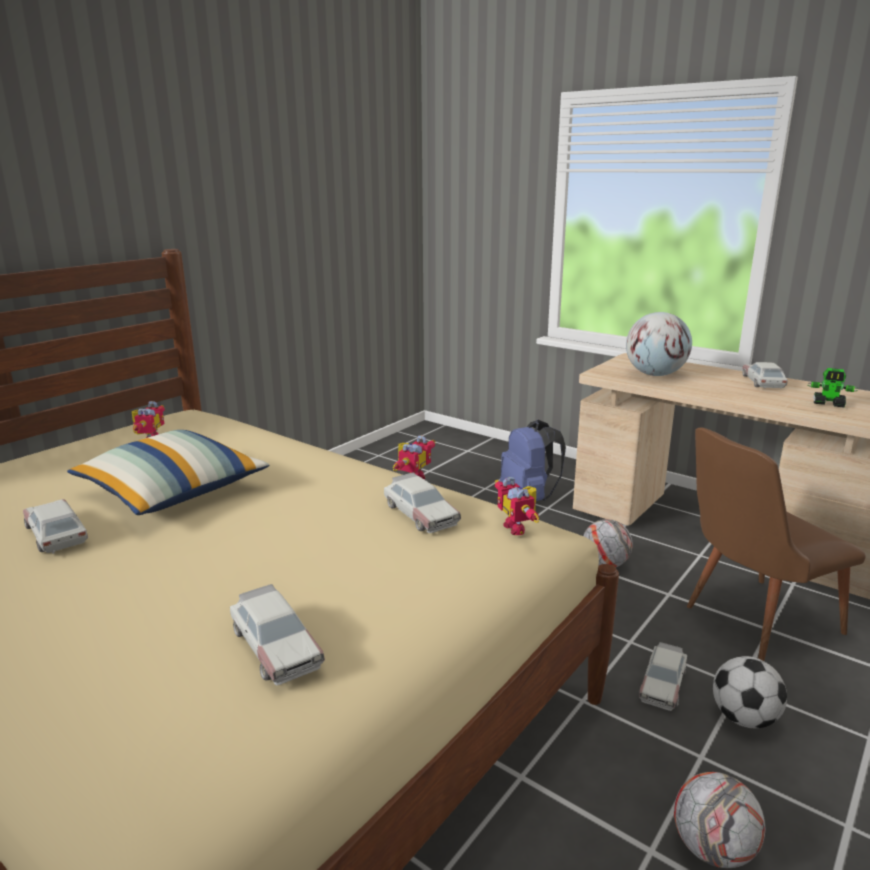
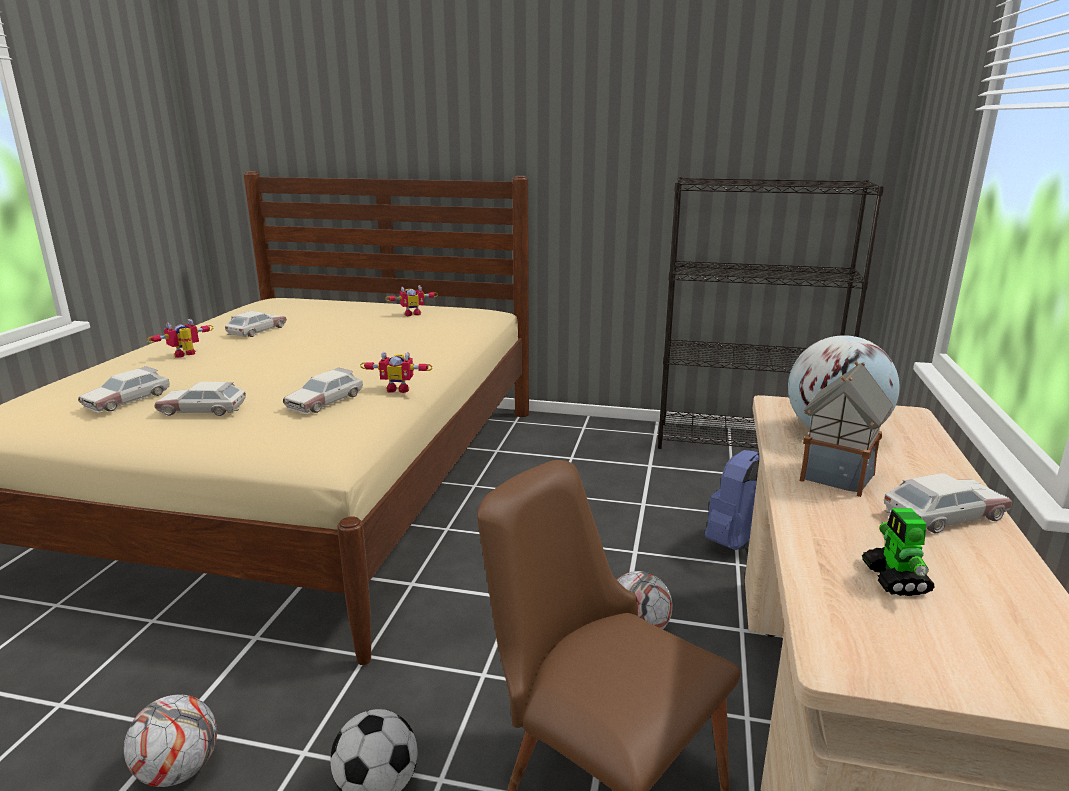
camera: 65 degrees right, 0 degrees up
(172, 492) = (327, 337): pillow -> none
(388, 451) = (745, 442): none -> black bookcase
(519, 528) = (318, 438): toy robot -> toy robot (186, 355)
(662, 683) = (416, 710): toy car -> toy car (204, 409)
(713, 387) = (837, 476): none -> toy house

